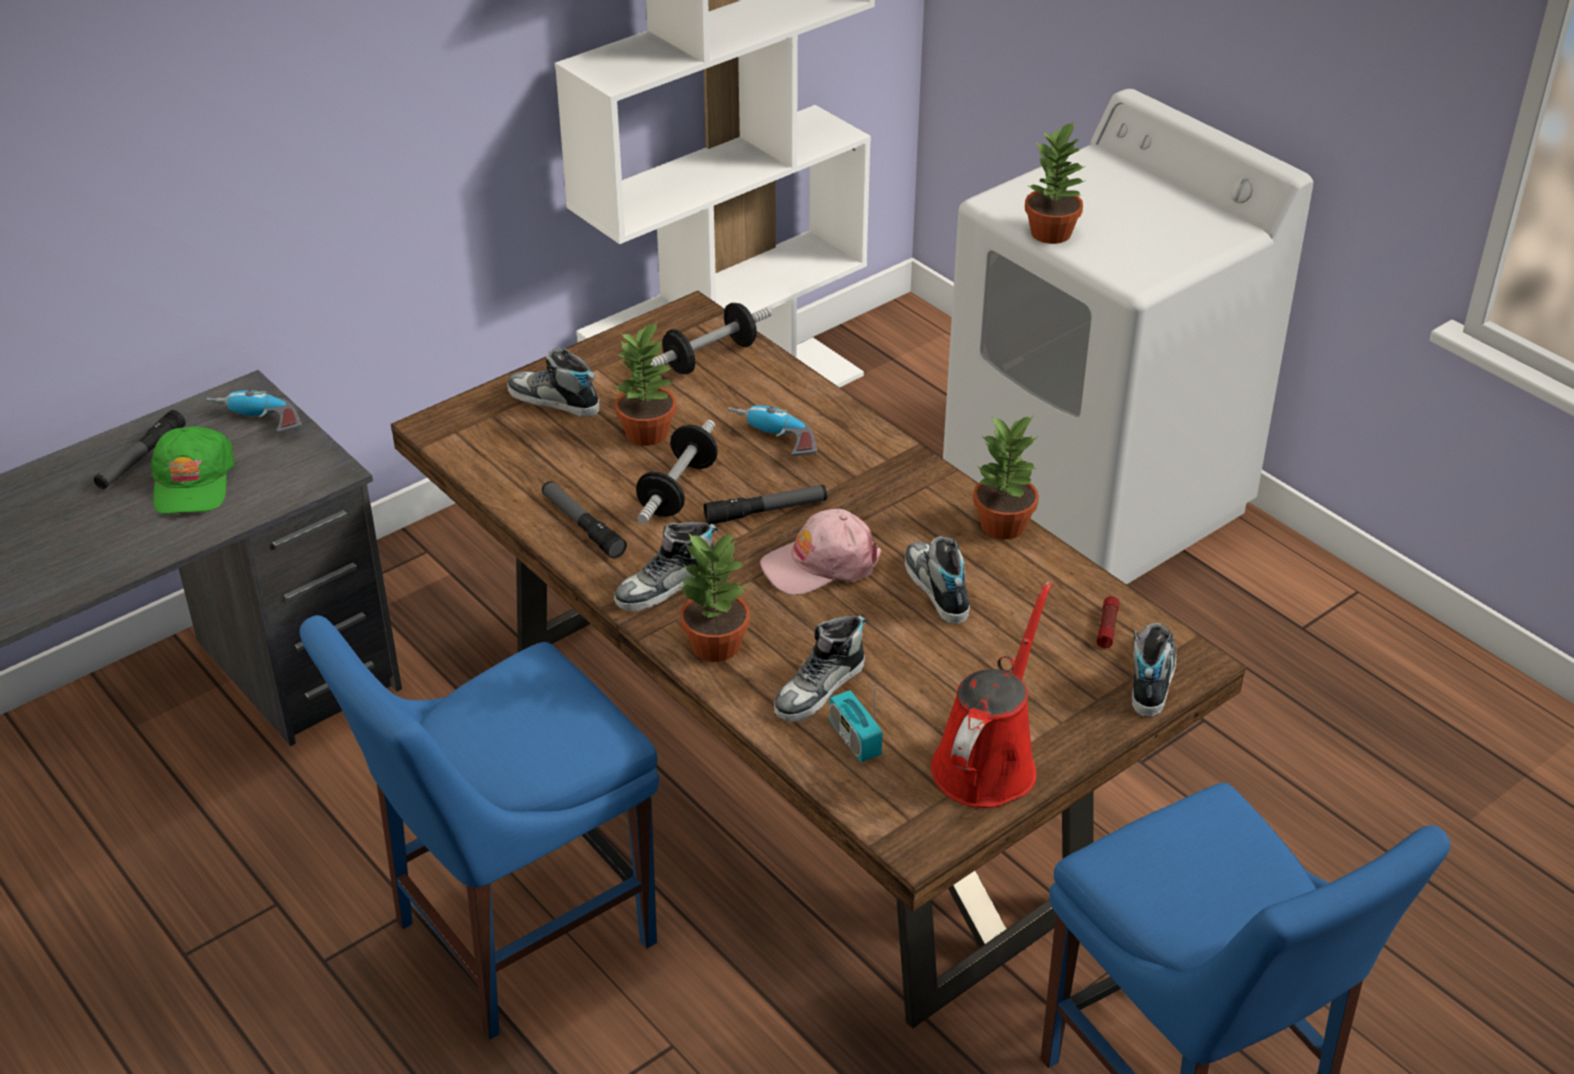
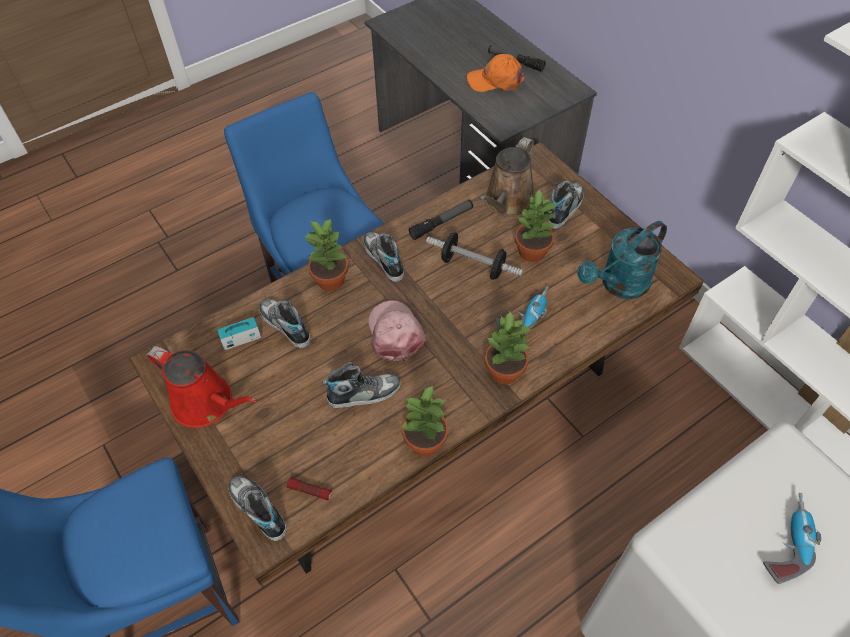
camera: 95 degrees right, 15 degrees up
(193, 482) = (495, 80): green cap -> orange cap
(257, 422) = (547, 96): power drill -> power drill (786, 541)
(537, 457) = (507, 202): none -> brown watering can
(710, 357) = (618, 285): dumbbell -> turquoise watering can
(766, 511) = (449, 308): flashlight -> none
(1052, 233) = (740, 485): potted plant -> potted plant (504, 372)
(1150, 676) = (258, 510): shoe -> shoe turned 150 degrees counterclockwise

